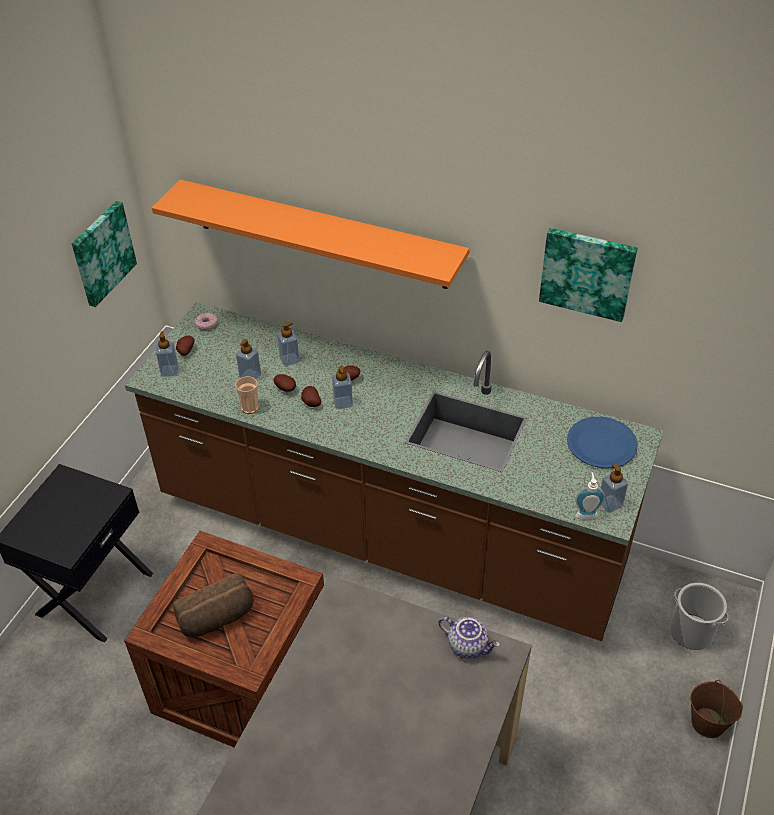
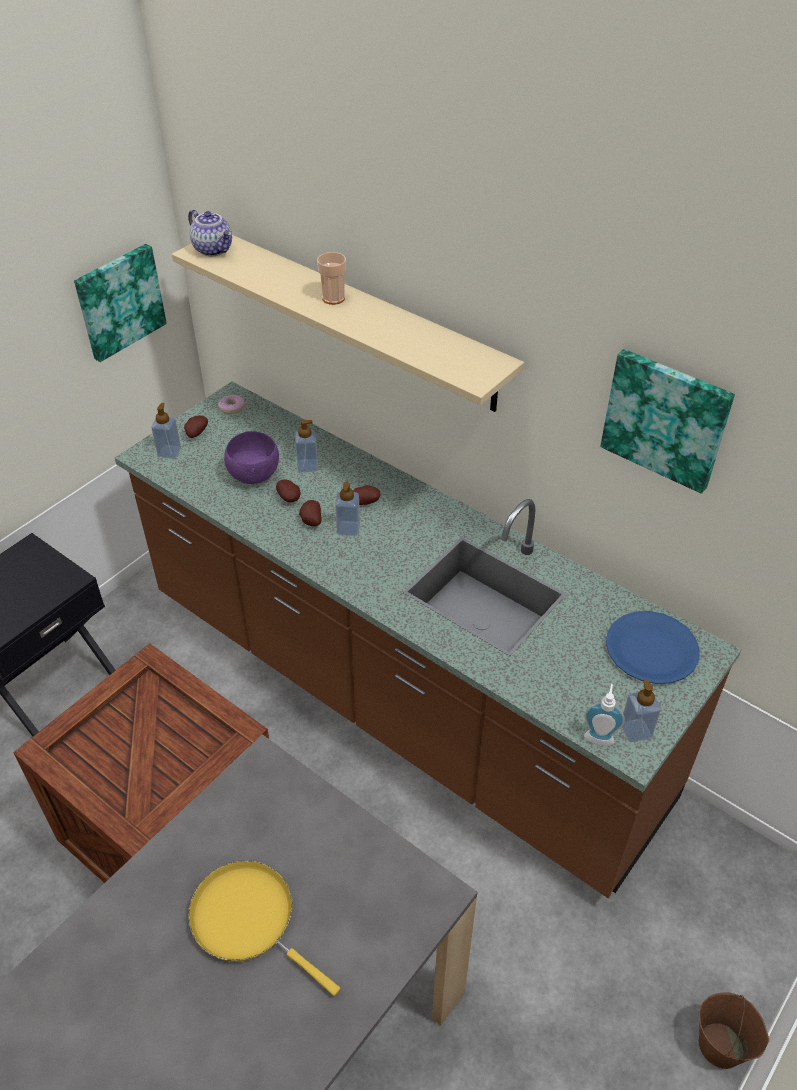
camera: 15 degrees right, 0 degrees up
(217, 619) = (127, 753): bread -> none
(250, 376) = (255, 475): soap dispenser -> purple bowl
(250, 407) = (239, 512): cup -> cup (333, 298)
(320, 234) = (359, 318): orange shelf -> beige shelf
(375, 706) = (249, 919): none -> yellow frying pan
(468, 645) = (395, 870): teapot -> teapot (214, 249)
(691, 631) = (734, 915): bucket -> none

